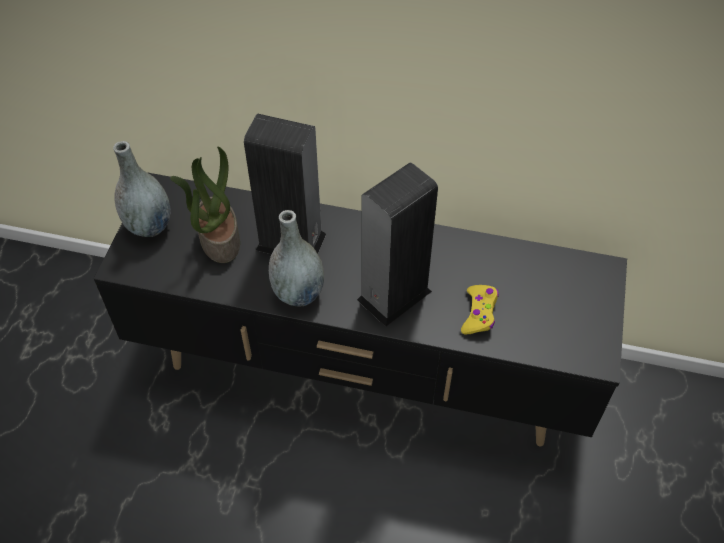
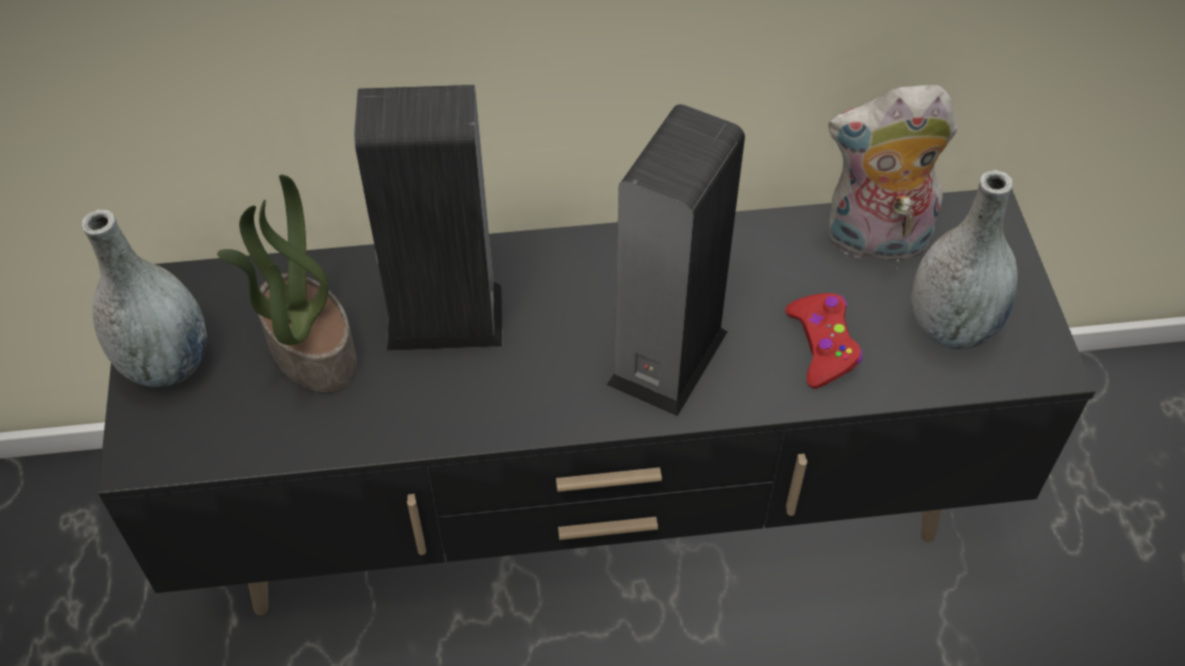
camera: 20 degrees left, 0 degrees up
(298, 294) = (499, 405): grey vase -> grey vase (950, 328)
(479, 313) = (822, 345): yellow game controller -> red game controller
(534, 267) = (874, 242): none -> plush toy

